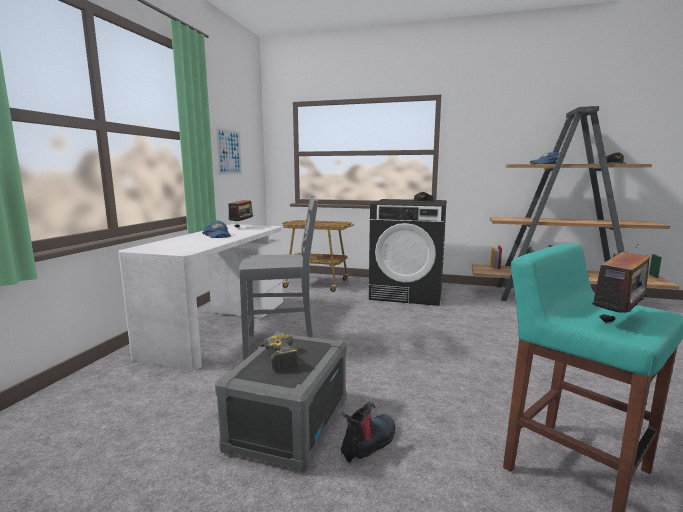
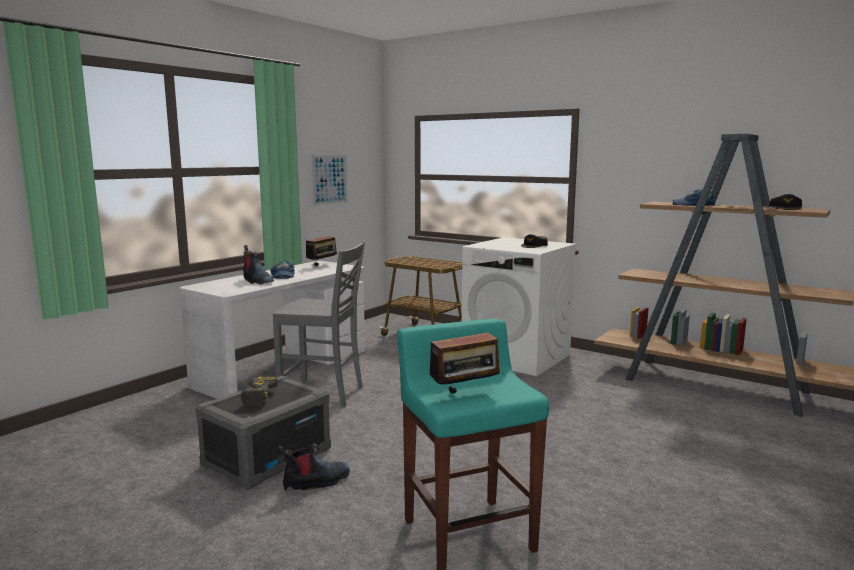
camera: 20 degrees right, 0 degrees up
(199, 241) = (257, 281): none -> boot
(407, 293) = (517, 357): black washing machine -> white washing machine

